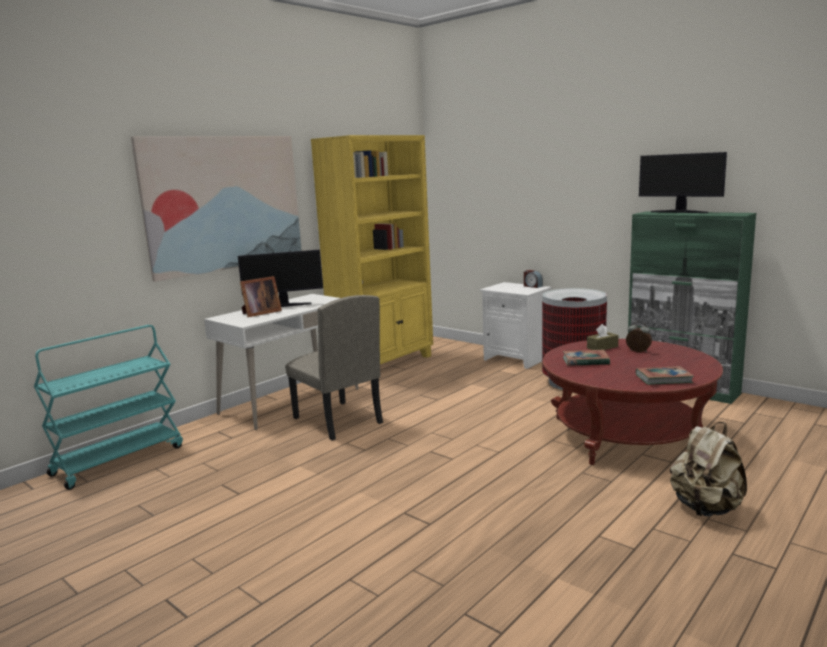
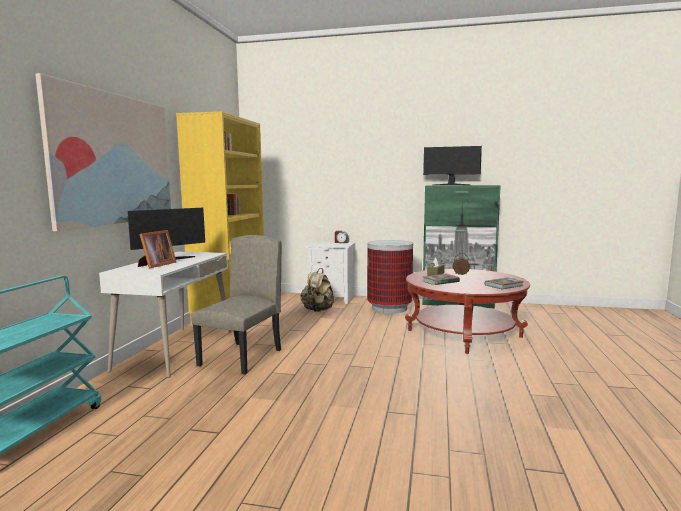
camera: 30 degrees left, 5 degrees down
(337, 420) = (241, 358): beige chair -> beige chair turned 90 degrees counterclockwise
(706, 508) = (561, 365): beige backpack -> beige backpack (317, 311)

